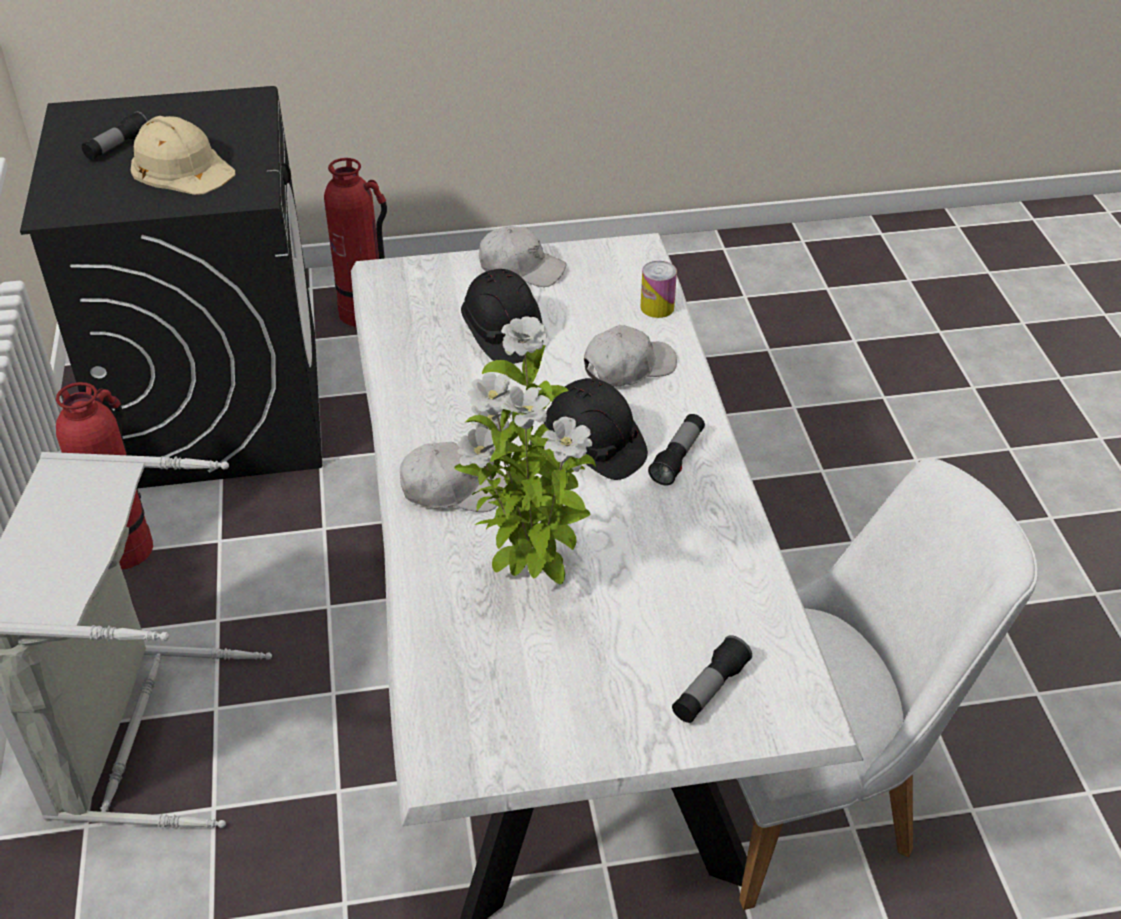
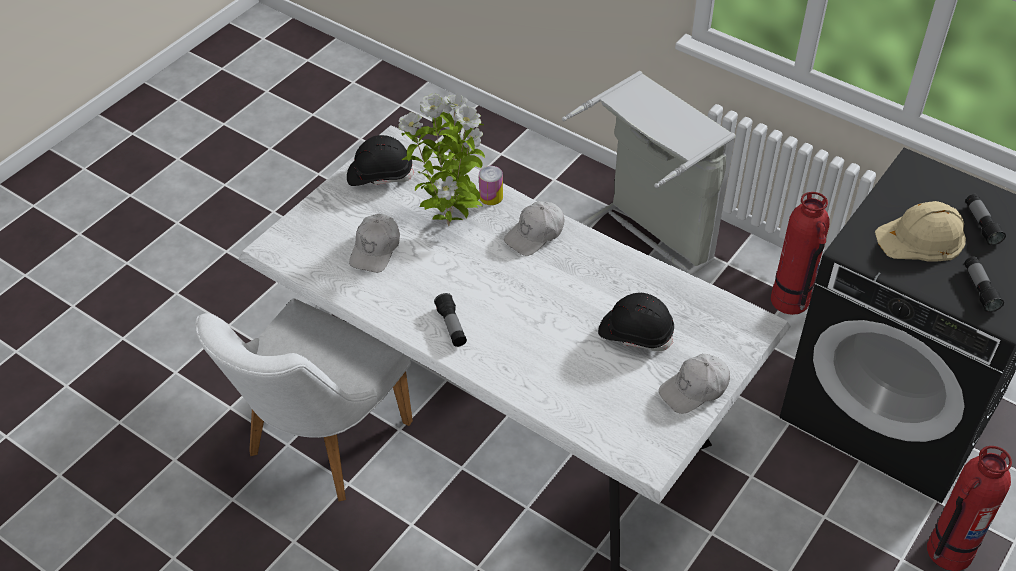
camera: 135 degrees right, 5 degrees up
(594, 447) = (499, 302): black hard hat -> black hard hat (380, 175)
(628, 367) = (542, 363): white cap -> white cap (375, 249)
(657, 307) = (579, 421): can -> can (491, 197)
(709, 690) = (322, 230): flashlight -> flashlight (980, 289)

